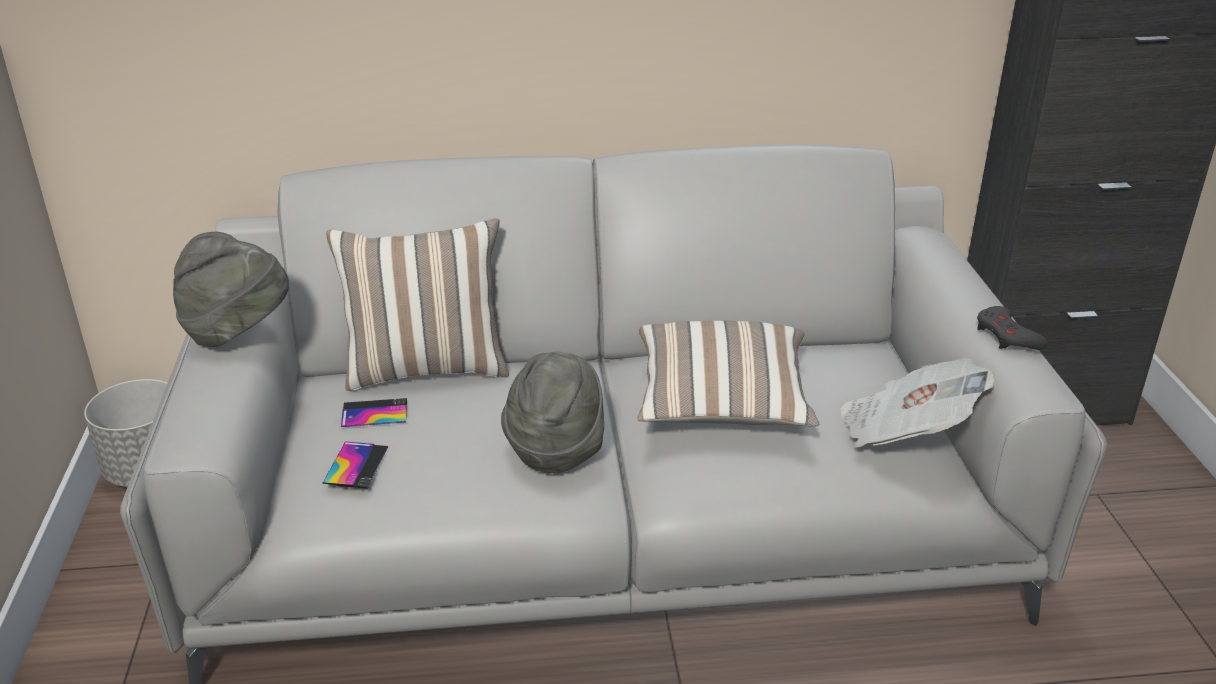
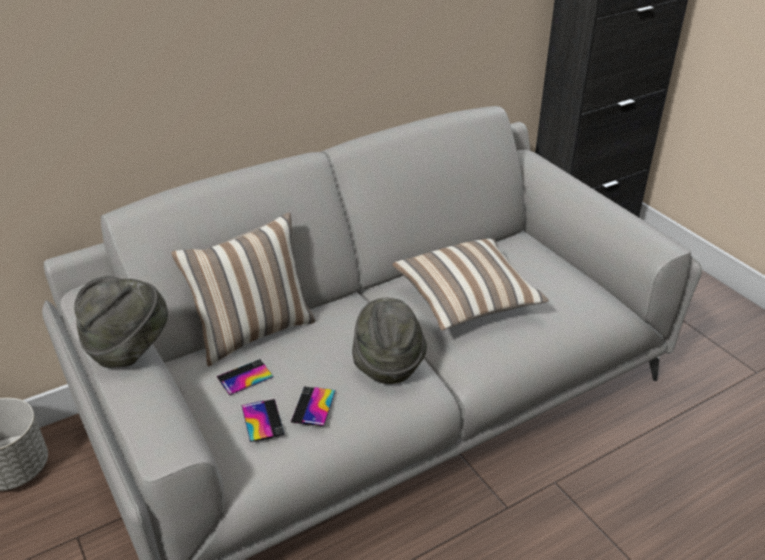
camera: 25 degrees left, 5 degrees up
(426, 468) = (313, 406): none -> phone
(905, 432) = (583, 289): newspaper -> none
(1007, 336) = (622, 213): grey game controller -> none

